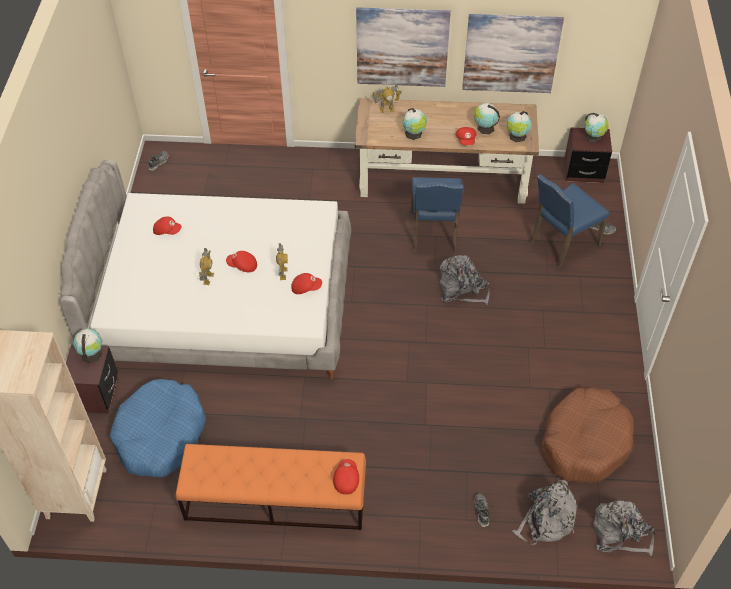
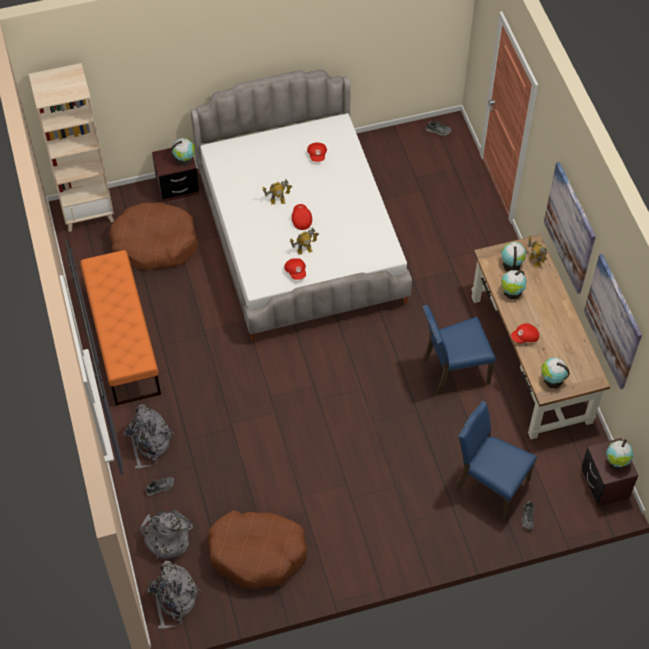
camera: 70 degrees right, 5 degrees up
(160, 435) = (155, 243): blue dog bed -> brown dog bed
(346, 479) = (126, 363): red cap -> none
(462, 289) = (393, 412): grey backpack -> grey backpack (148, 442)
(484, 128) = (550, 349): globe -> globe (511, 264)

